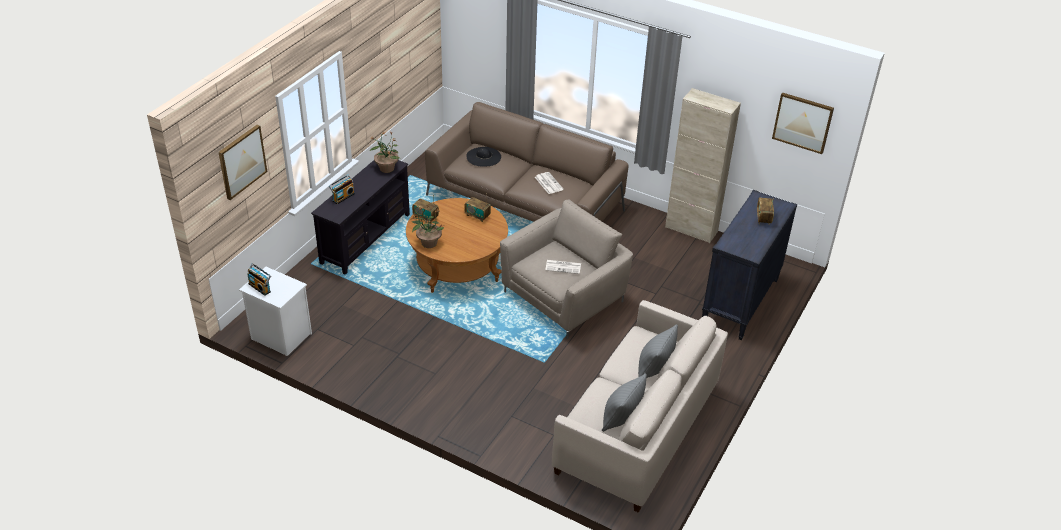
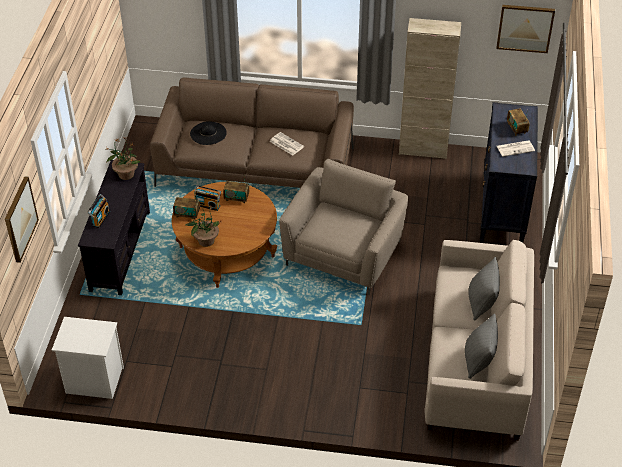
camera: 20 degrees left, 5 degrees up
(260, 287) = (72, 340): radio -> radio (208, 205)
(563, 267) = (347, 227): newspaper -> newspaper (515, 148)

